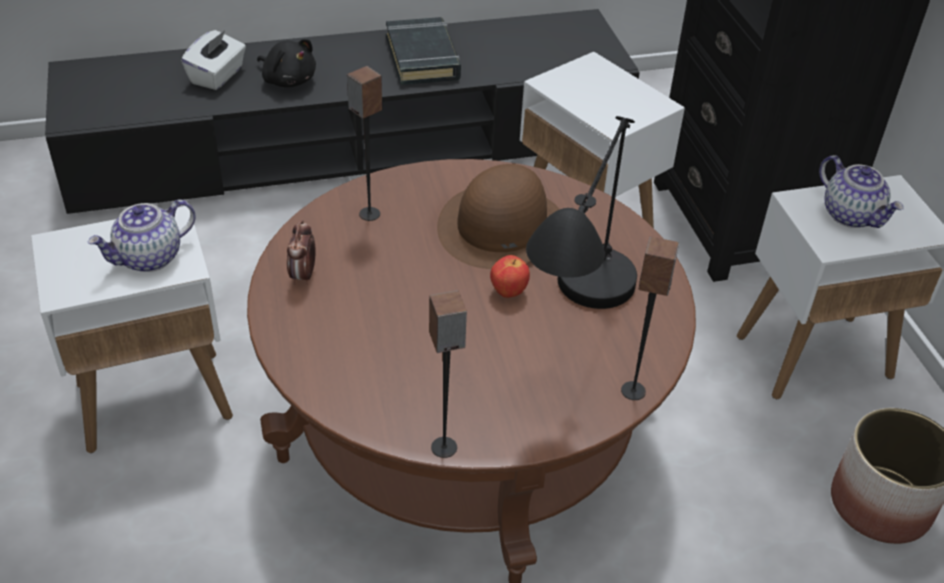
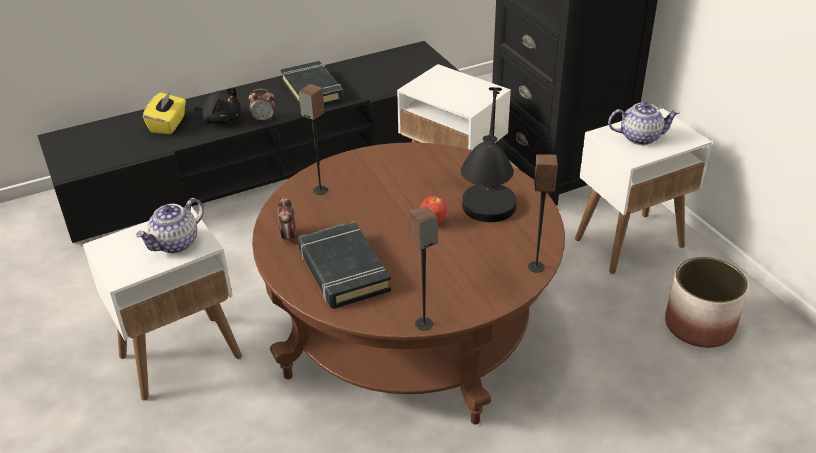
camera: 10 degrees left, 5 degrees down
(217, 76) = (168, 125): white tissue box -> yellow tissue box
(344, 89) = (264, 119): none -> alarm clock
(359, 342) = (343, 270): none -> black book
(501, 227) = (414, 183): brown hat -> none
(852, 215) = (640, 137): teapot -> teapot turned 45 degrees counterclockwise

